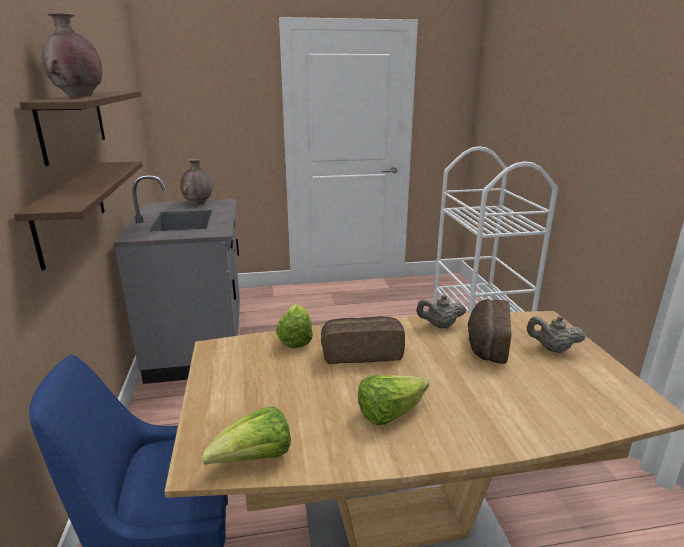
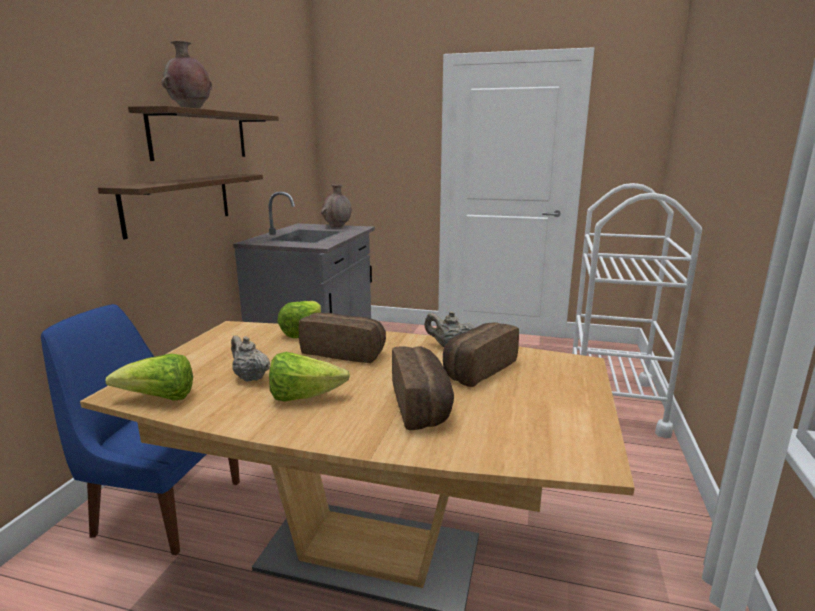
camera: 25 degrees right, 5 degrees down
(491, 392) = (423, 405): none -> bread
(552, 349) = (547, 387): beige teapot -> beige teapot (250, 377)

